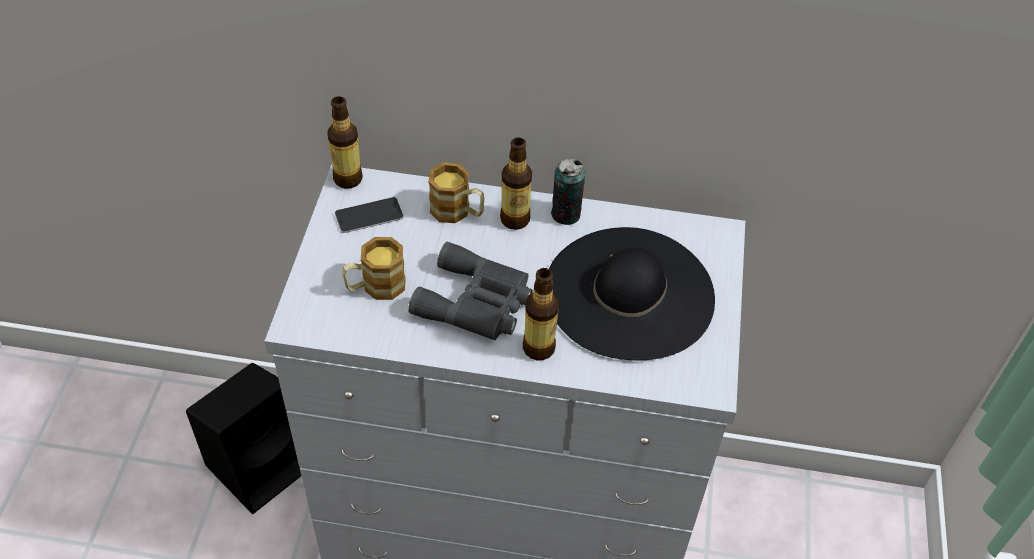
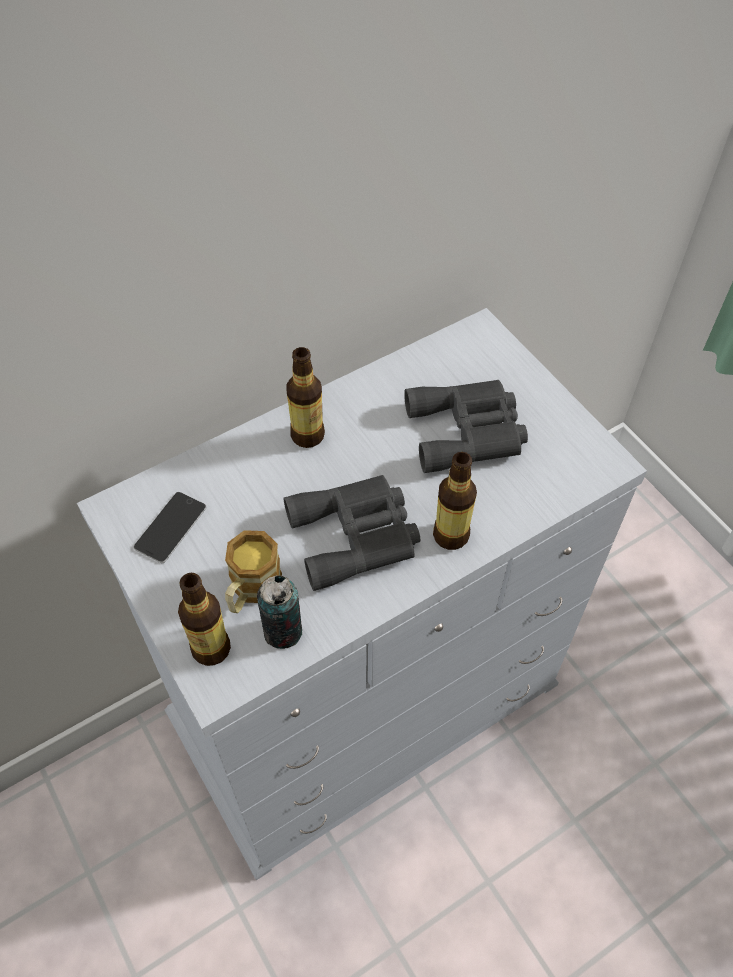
camera: 40 degrees left, 5 degrees up
(262, 462) = (119, 831): black speaker -> none
(348, 179) = (111, 507): bottle -> bottle (211, 649)
(457, 212) = (249, 464): mug -> none
(566, 214) = (345, 400): can -> can (283, 631)
(629, 293) = (468, 432): black hat -> grey binoculars

